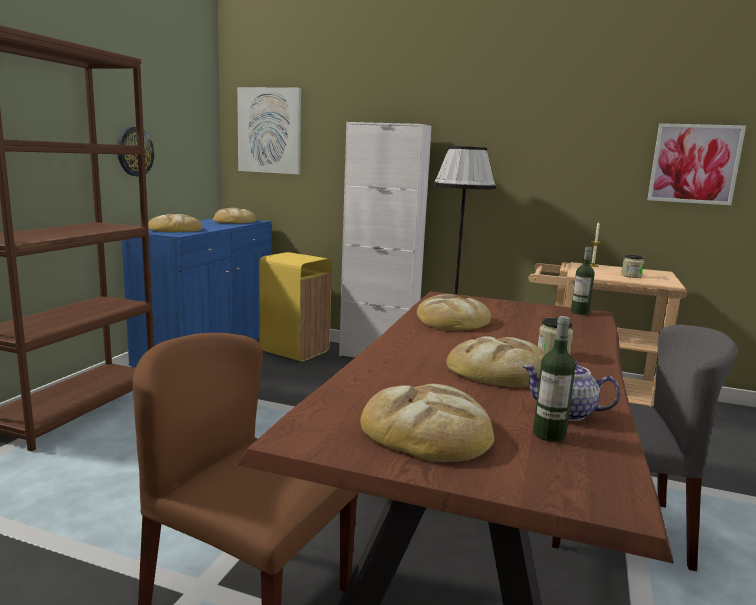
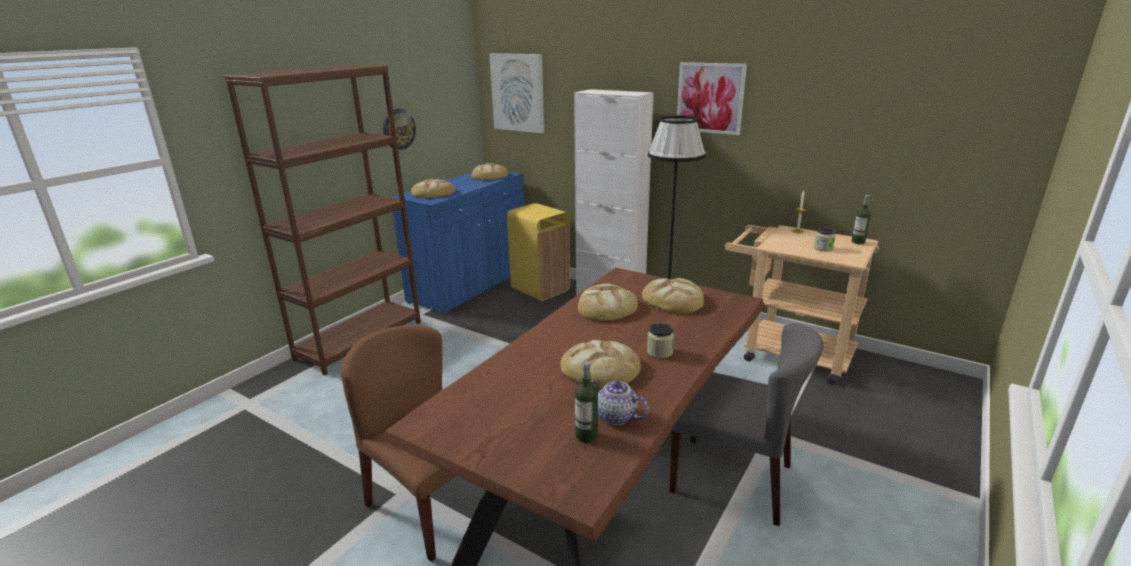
camera: 15 degrees right, 10 degrees up
(427, 430) = (504, 425): bread -> bread (673, 300)
(579, 312) = (730, 299): bottle -> bottle (858, 242)
(694, 164) = (905, 134): picture -> picture (710, 98)

